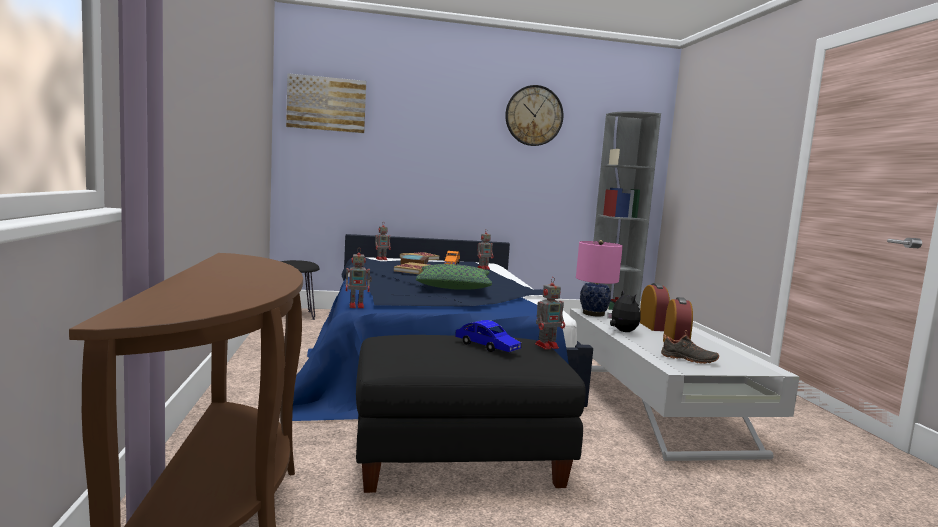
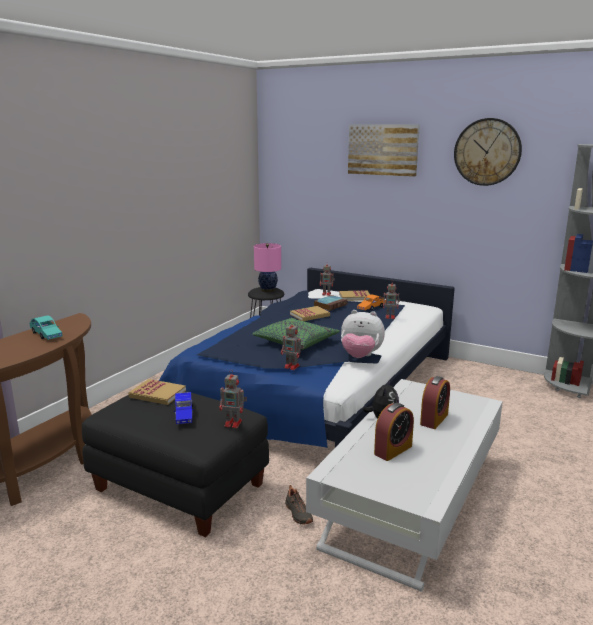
camera: 40 degrees right, 10 degrees up
(242, 268) = (46, 334): none -> turquoise toy car
(326, 104) = (295, 154): picture -> picture (383, 149)
(357, 306) = (190, 353): toy robot -> toy robot (292, 367)
(414, 338) = (157, 394): none -> book
(531, 291) = (360, 356): none -> plush toy
(593, 313) = (408, 390): pink table lamp -> pink table lamp (268, 290)
(688, 360) = (366, 468): black shoe -> black shoe (297, 514)

